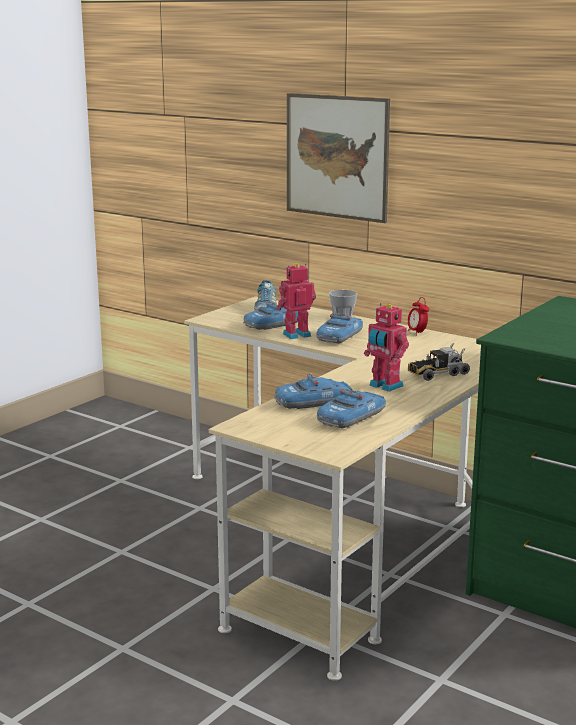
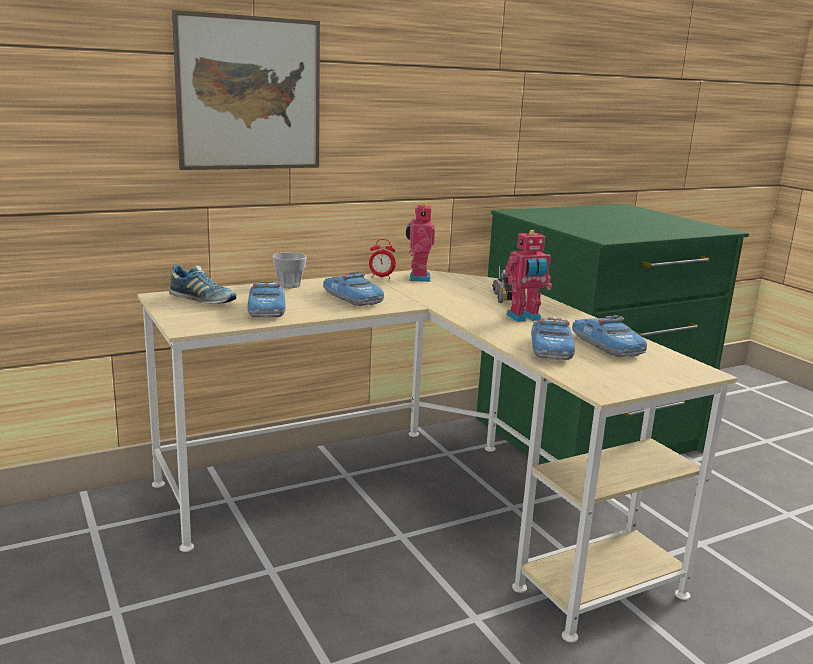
camera: 65 degrees left, 0 degrees up
(296, 334) = (318, 309): toy robot -> toy robot (417, 278)

